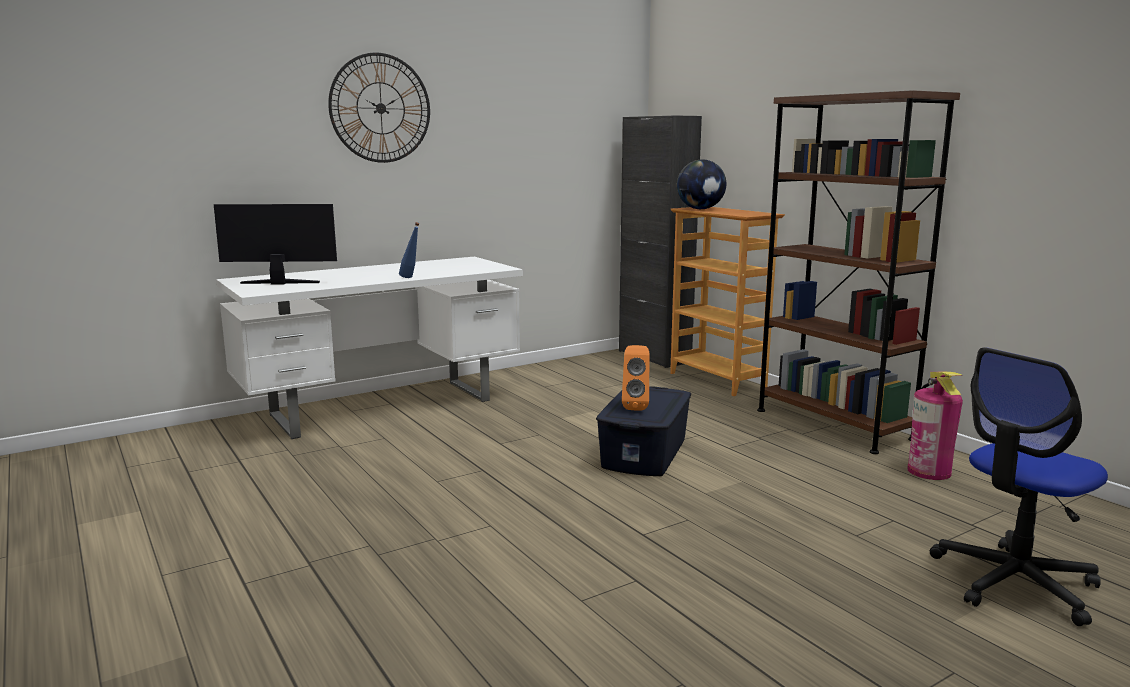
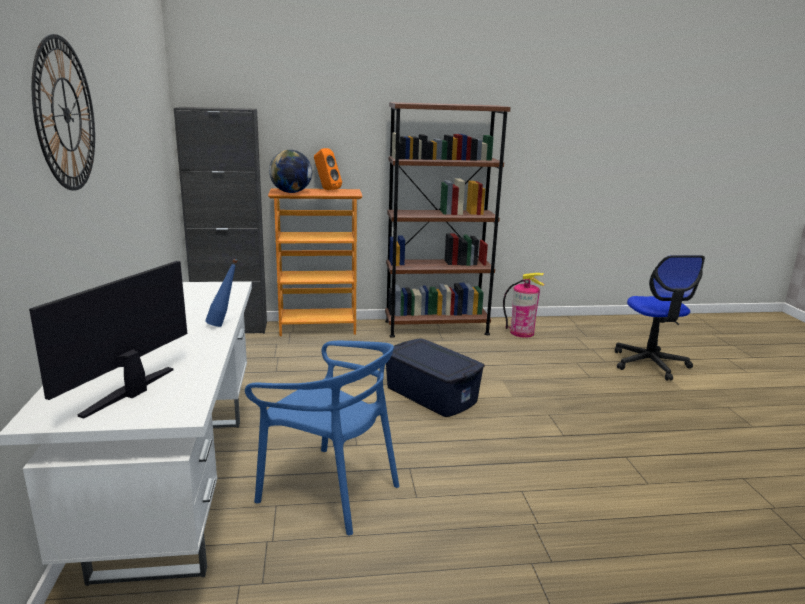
camera: 65 degrees left, 5 degrees up
(419, 449) = (329, 490): none -> blue chair
(635, 407) = (437, 362): orange speaker -> orange speaker (326, 189)

